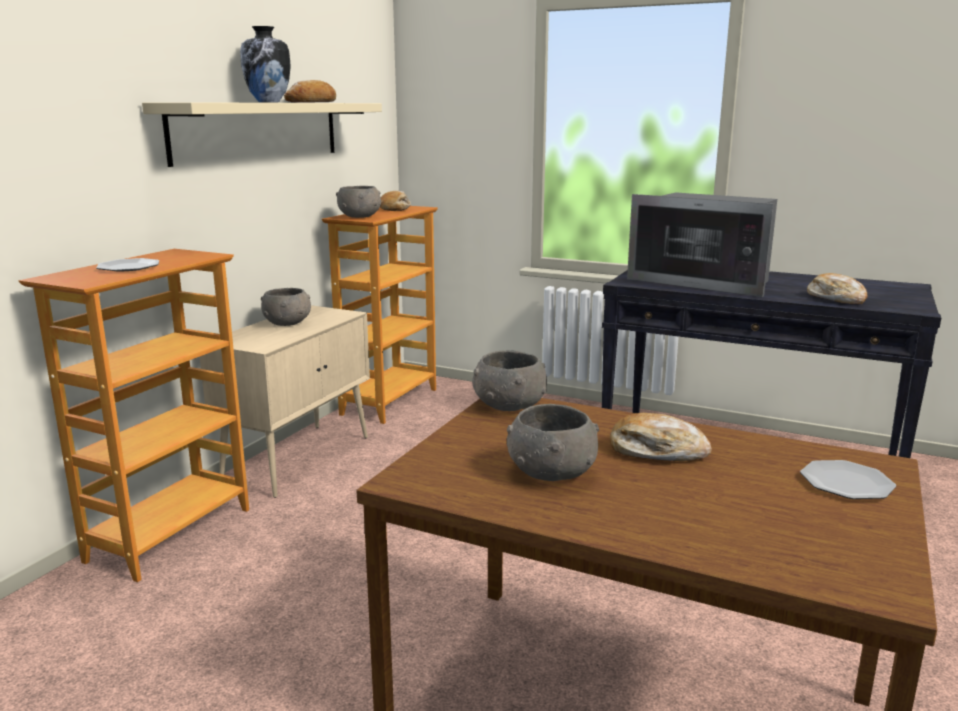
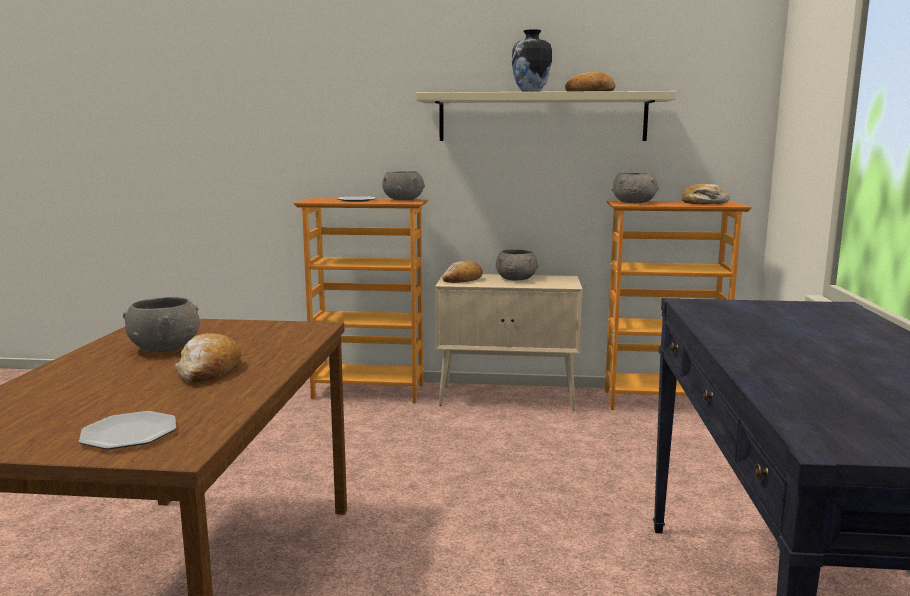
camera: 70 degrees right, 5 degrees down
(508, 405) = (305, 328): grey bowl -> grey bowl (403, 200)
(704, 281) = (776, 328): microwave -> none
(836, 299) = (808, 392): bread -> bread (462, 280)

